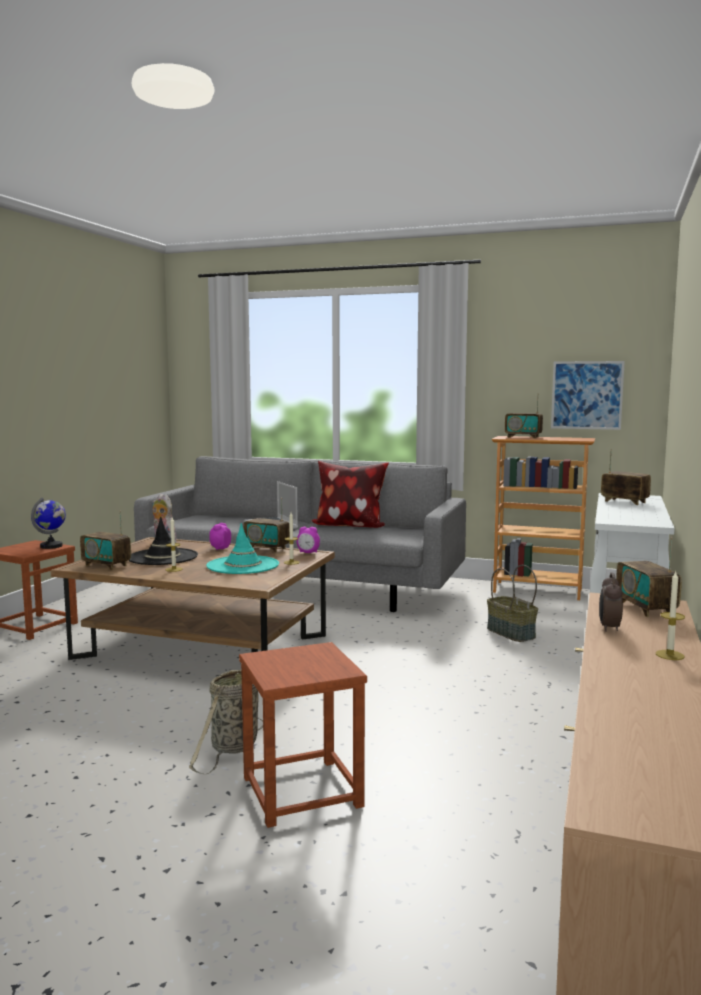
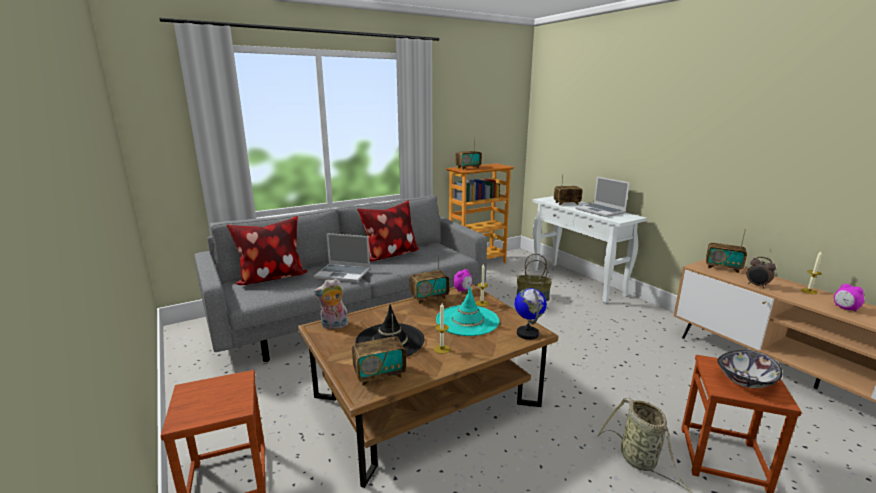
camera: 50 degrees left, 10 degrees up
(51, 546) = (230, 383): globe -> globe (527, 333)
(220, 548) = (397, 312): alarm clock -> alarm clock (845, 308)
(222, 517) = (271, 278): none -> pillow
(297, 664) = (746, 381): none -> bowl
(587, 395) = (491, 136): picture -> none
(635, 513) = (601, 211): none -> laptop

